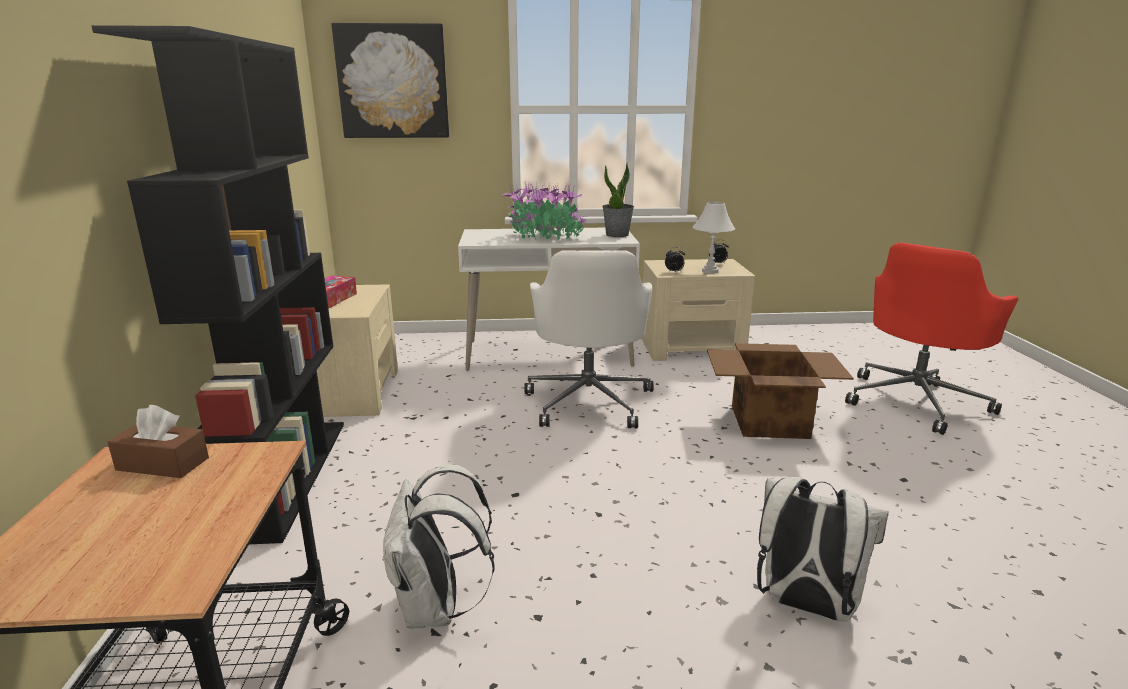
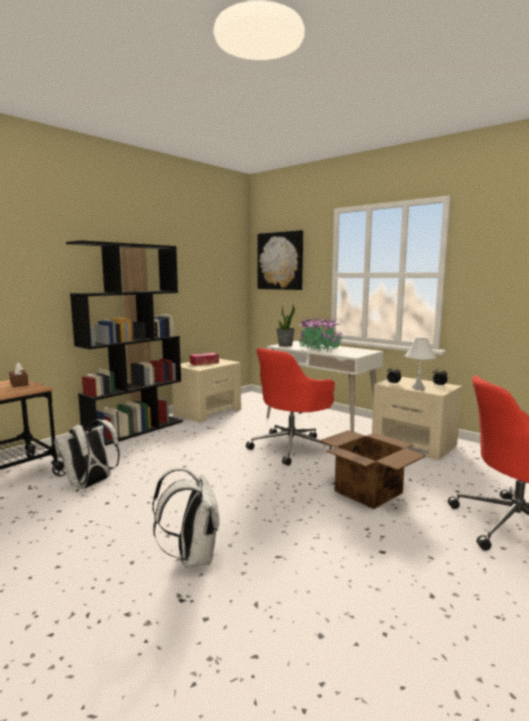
camera: 45 degrees right, 10 degrees down
(589, 401) = (292, 447): white office chair -> red office chair
(617, 235) = (360, 353): potted plant -> potted plant (285, 345)

